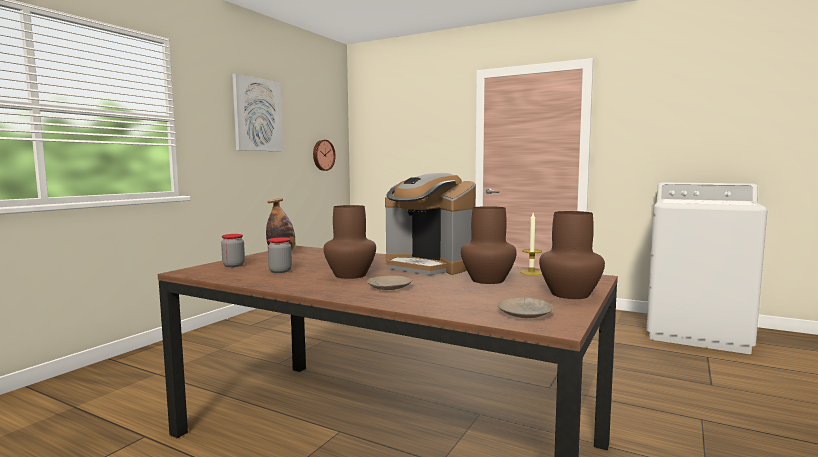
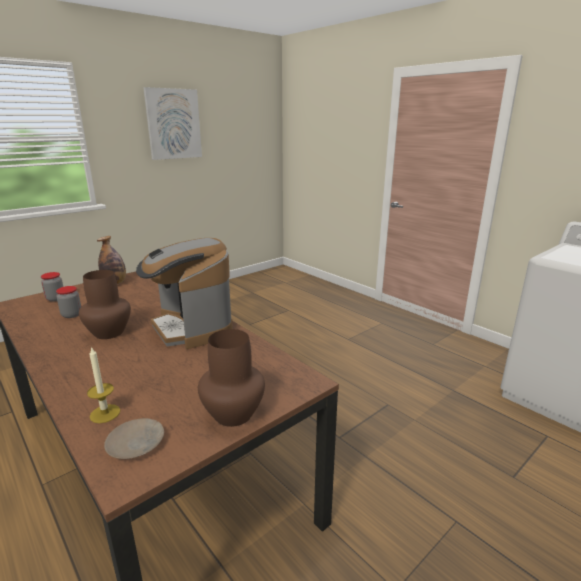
camera: 20 degrees right, 15 degrees up
(323, 155) = (250, 155): wall clock -> none
(389, 287) = (104, 362): beige plate -> none
(487, 280) = (202, 365): brown vase -> none
(531, 272) = (263, 358): candle -> candle (105, 413)

